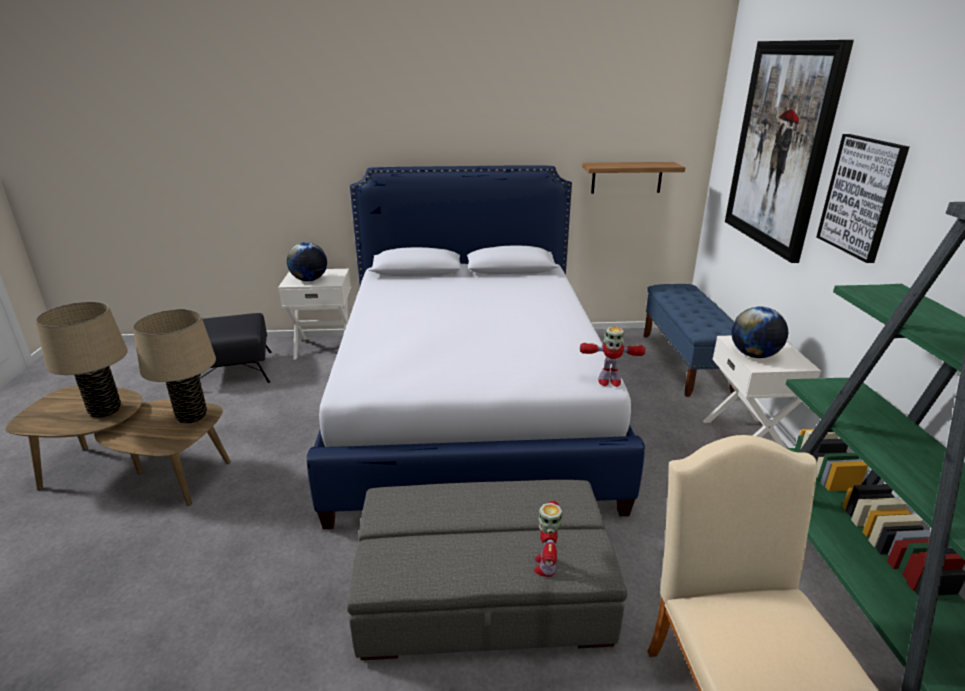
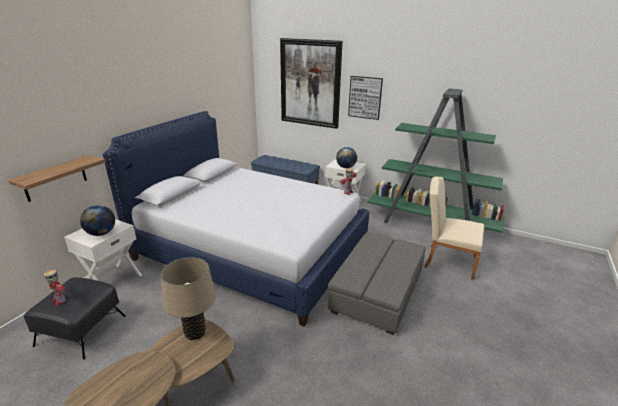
camera: 60 degrees left, 0 degrees up
(105, 410) = (146, 372): beige table lamp -> none
(546, 565) = (408, 254): toy robot -> toy robot (59, 300)
(626, 177) = (230, 109): shelf -> shelf (55, 178)

